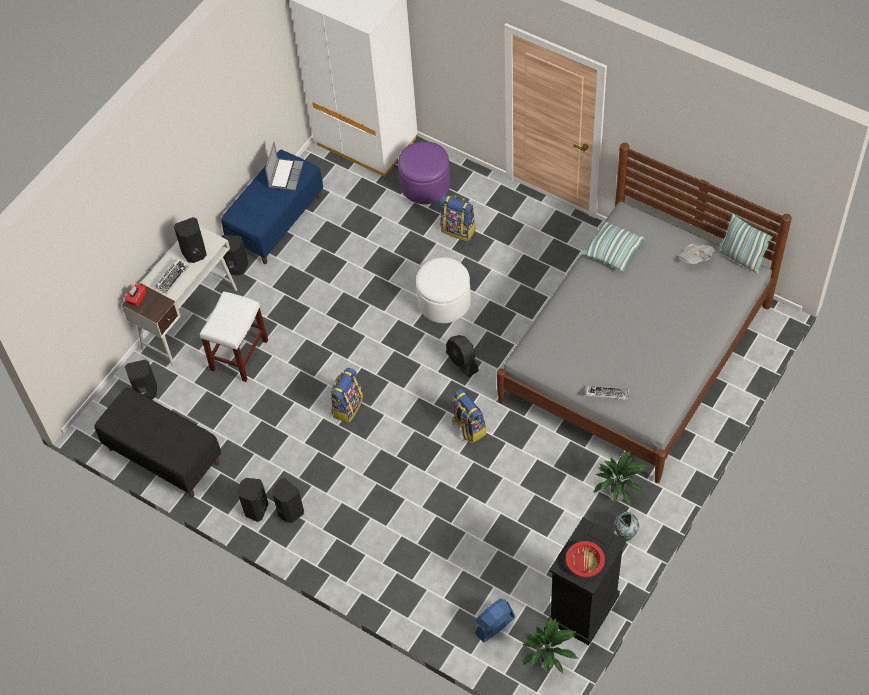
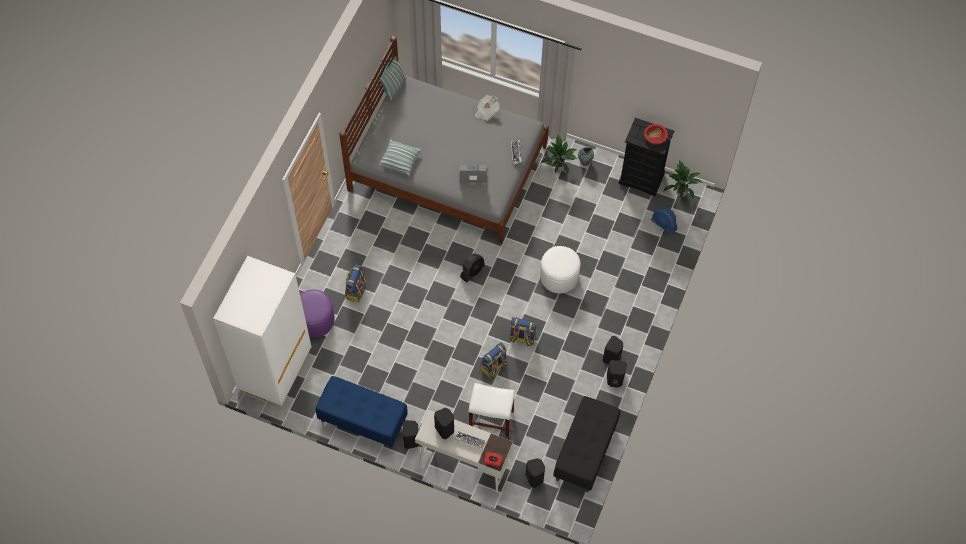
camera: 105 degrees left, 5 degrees up
(285, 175) = (342, 398): laptop -> laptop (472, 175)
(444, 302) = (422, 290): white ottoman -> white ottoman (559, 276)
(468, 427) = (525, 259): backpack -> backpack (494, 367)
(696, 258) = (399, 112): newspaper -> newspaper (486, 111)

